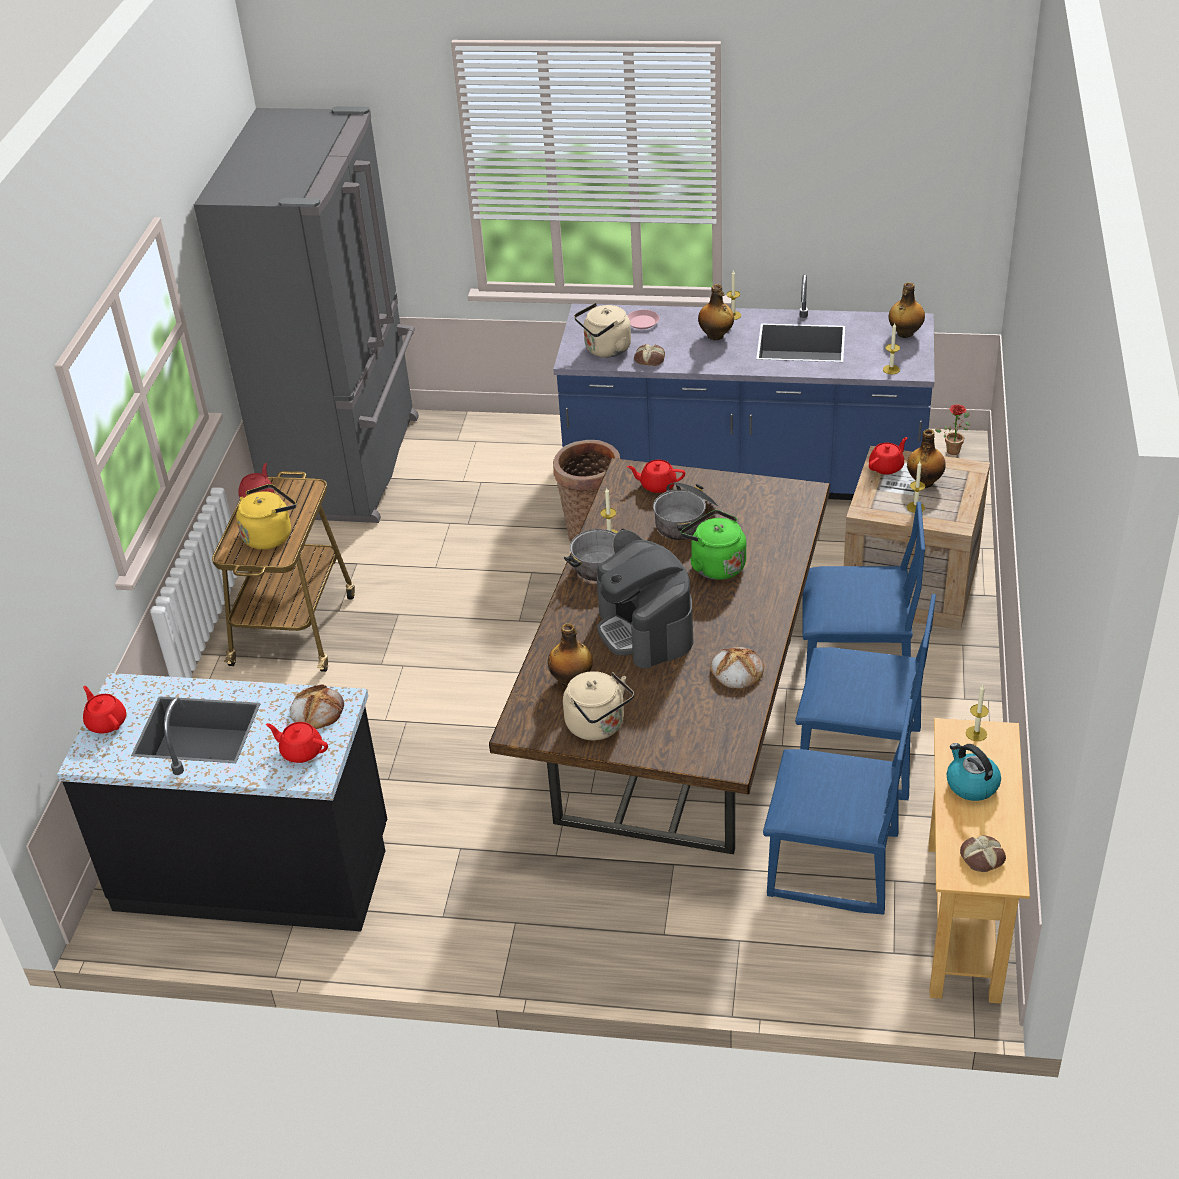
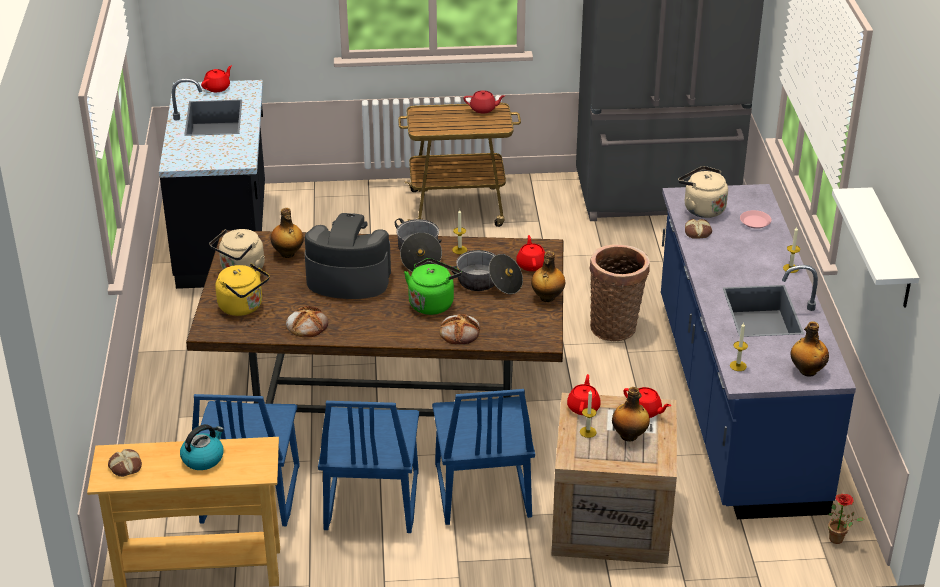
camera: 75 degrees right, 5 degrees down
(270, 535) = (443, 122): yellow kettle -> yellow kettle (243, 307)
(301, 751) = (195, 155): red teapot -> red teapot (583, 407)
(317, 710) = (233, 153): bread -> bread (460, 332)
(646, 630) = (348, 279): coffee machine -> coffee machine turned 45 degrees clockwise
(716, 336) = (750, 262): bottle -> bottle (547, 298)
(879, 192) = (891, 250): none -> white shelf
(976, 733) = (261, 459): candle -> none

